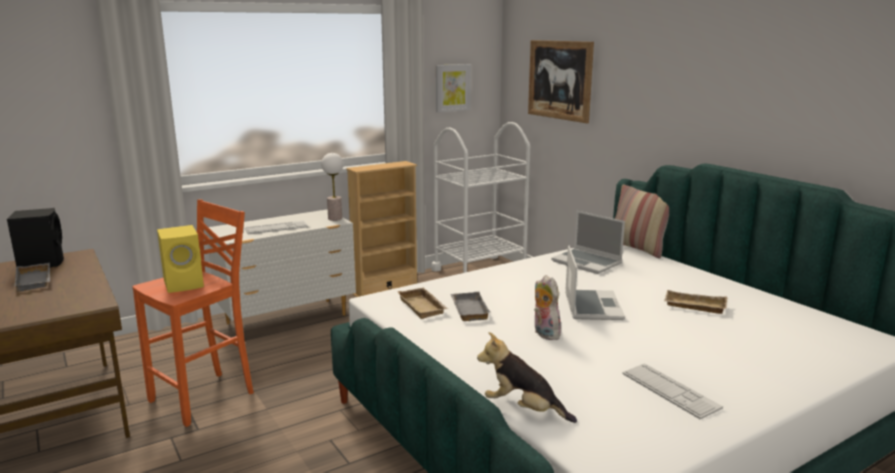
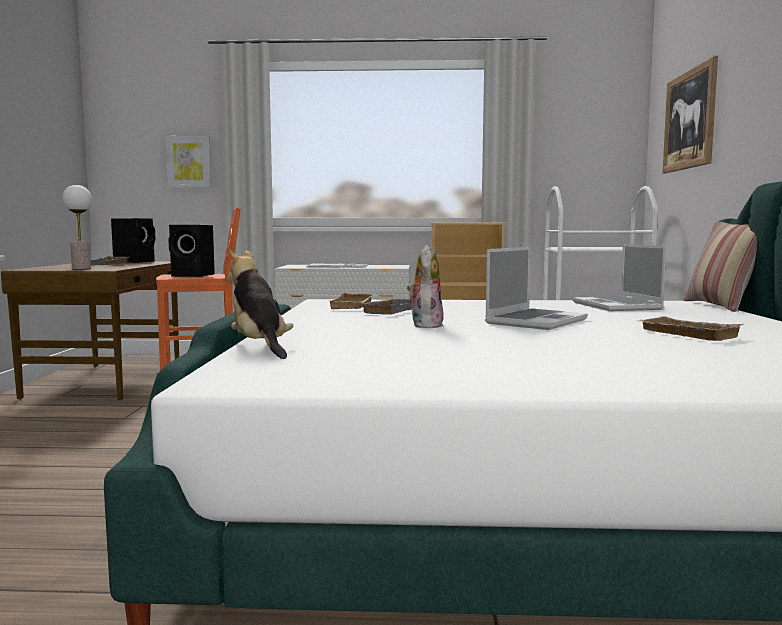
camera: 35 degrees right, 10 degrees down
(185, 284) = (194, 275): yellow speaker -> black speaker
(335, 218) = (400, 266): table lamp -> table lamp (81, 268)
(452, 87) = (577, 150): picture -> picture (189, 162)
(670, 391) = (458, 363): keyboard -> none

